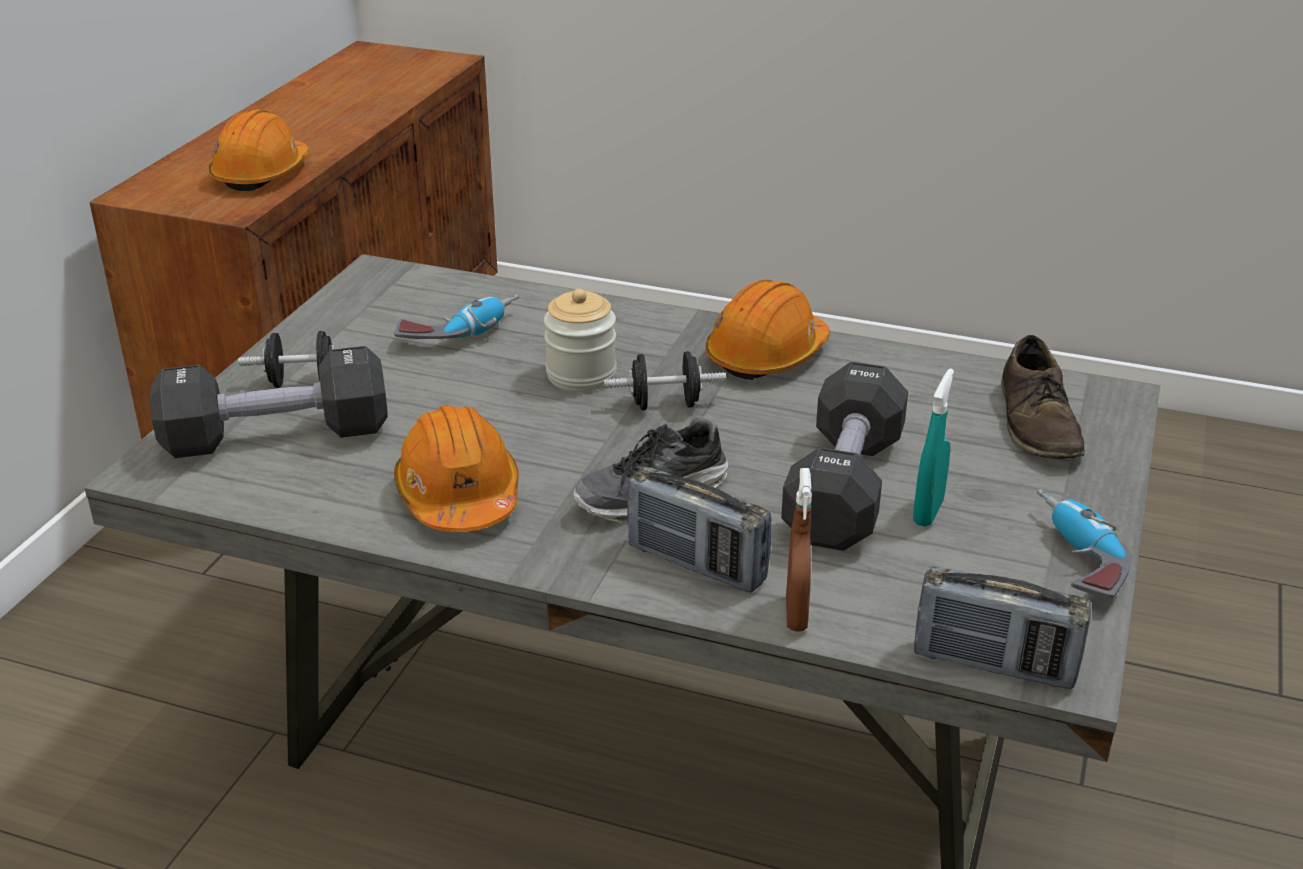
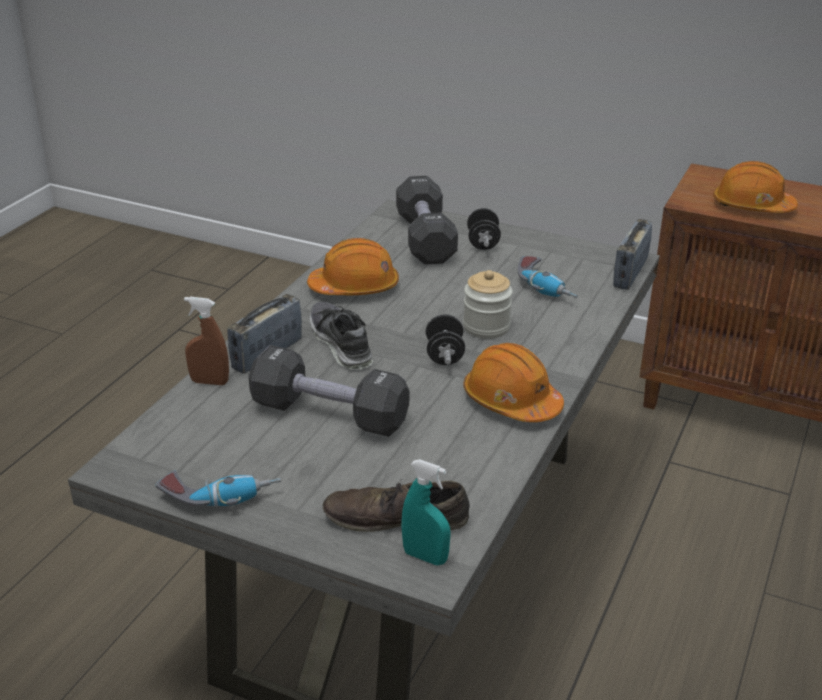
camera: 95 degrees right, 0 degrees up
(928, 512) = (292, 443): turquoise spray bottle -> turquoise spray bottle (425, 557)
(994, 664) = (135, 443): radio -> radio (630, 273)

